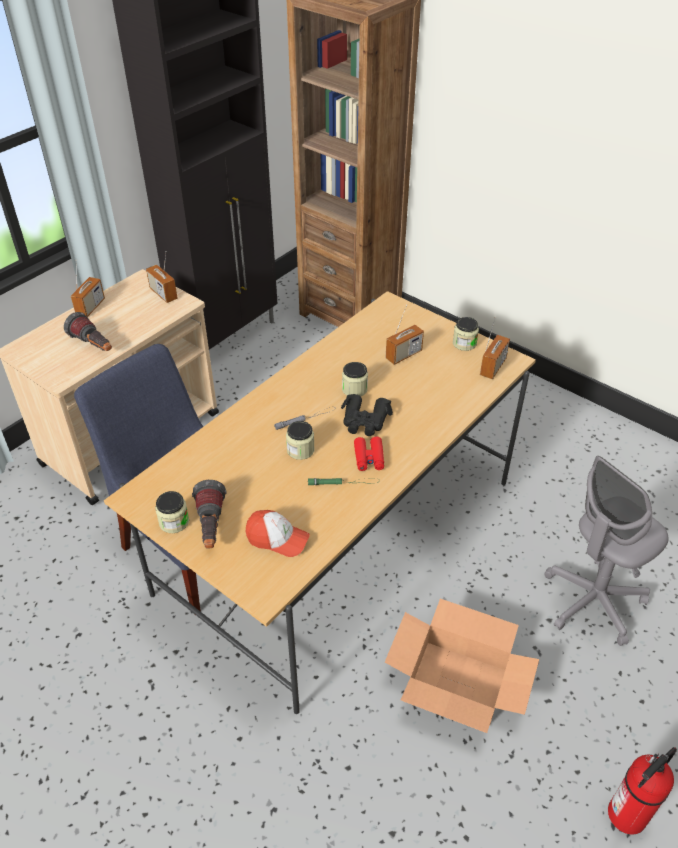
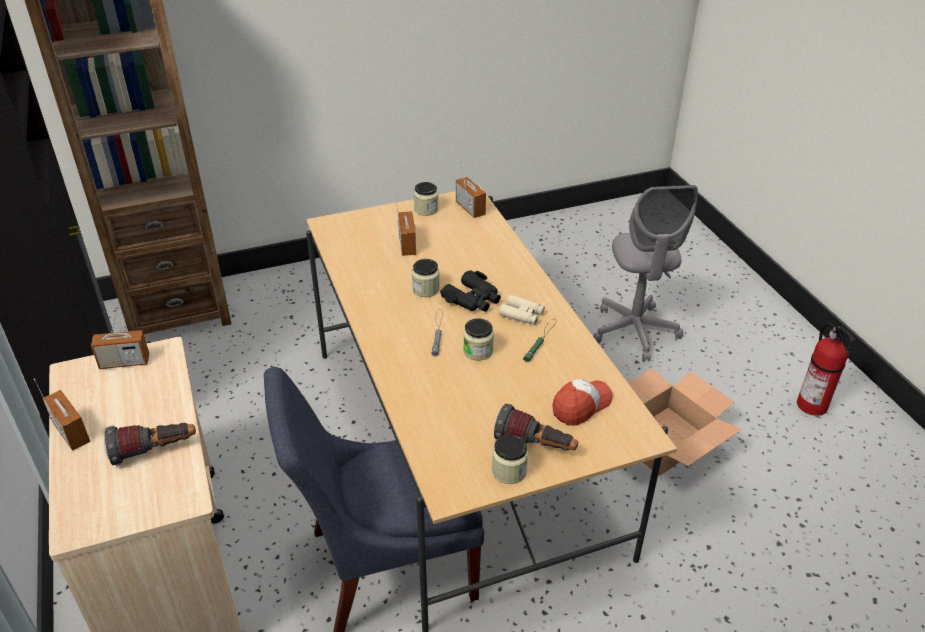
camera: 60 degrees left, 5 degrees down
(369, 458) = (522, 314): red binoculars -> beige binoculars

